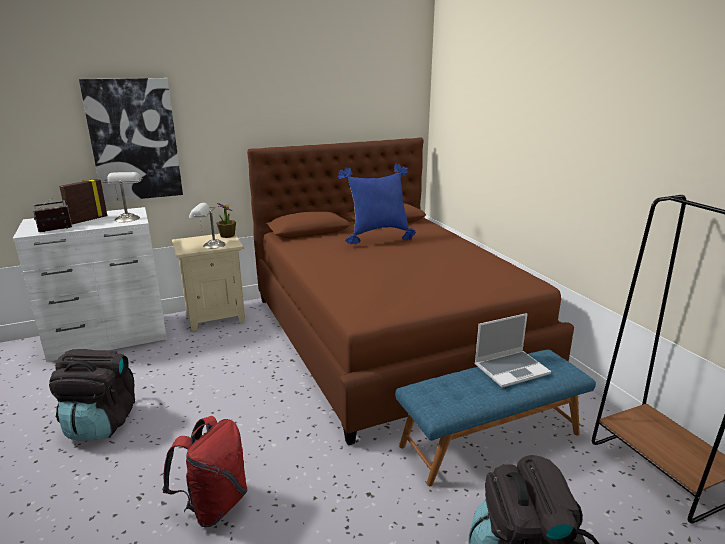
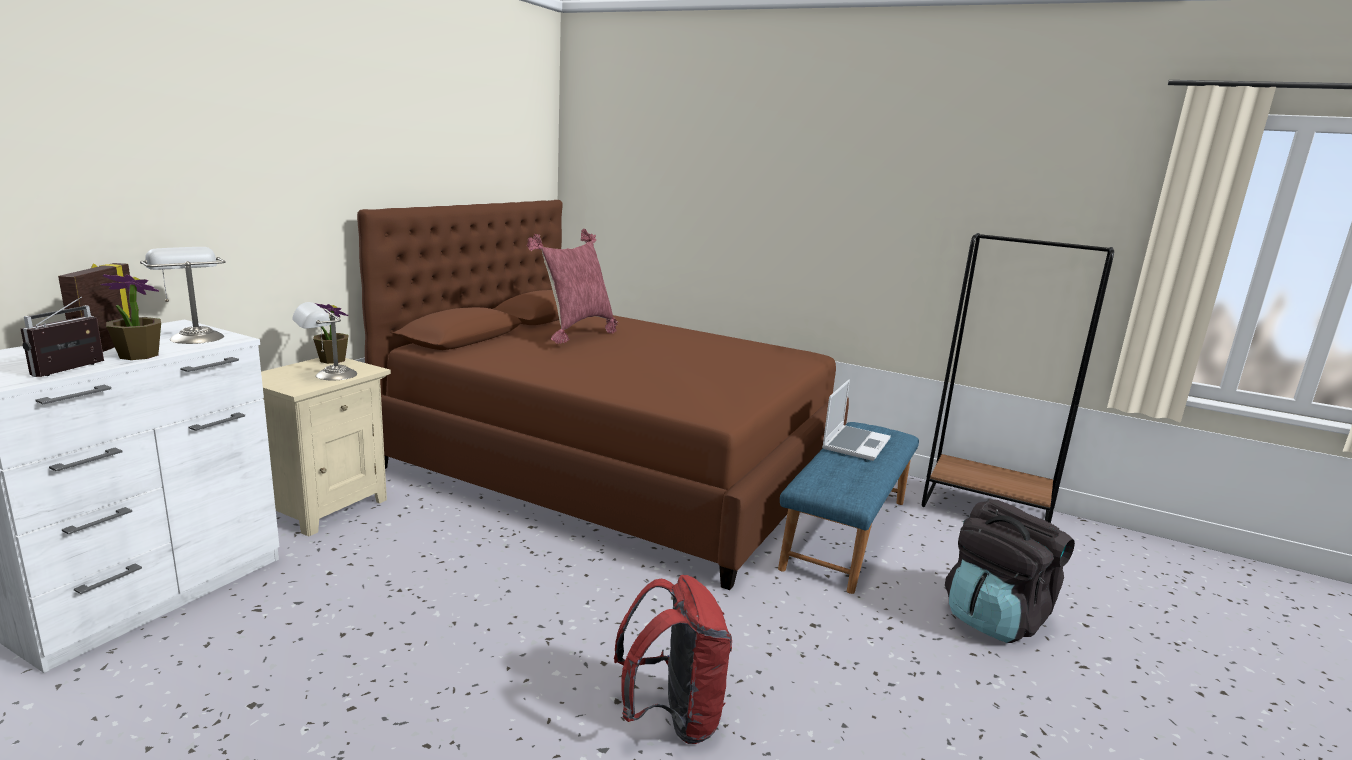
camera: 40 degrees left, 5 degrees down
(89, 226) = (138, 355): none -> potted plant
(101, 422) = (336, 708): black backpack -> none
(134, 140) = (164, 189): picture -> none
(376, 240) = (573, 337): blue pillow -> red pillow

